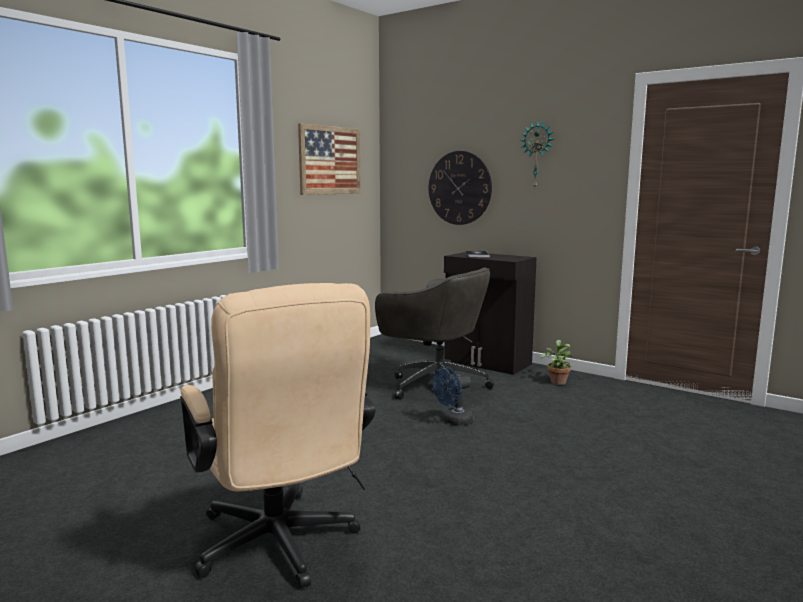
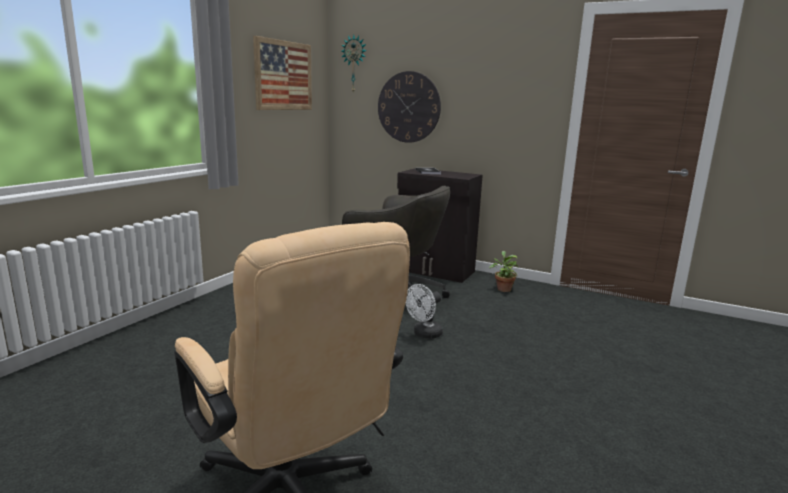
camera: 10 degrees left, 5 degrees up
(453, 421) = (424, 334): blue fan -> white fan
(537, 155) = (486, 78): wall clock -> wall clock (354, 64)

